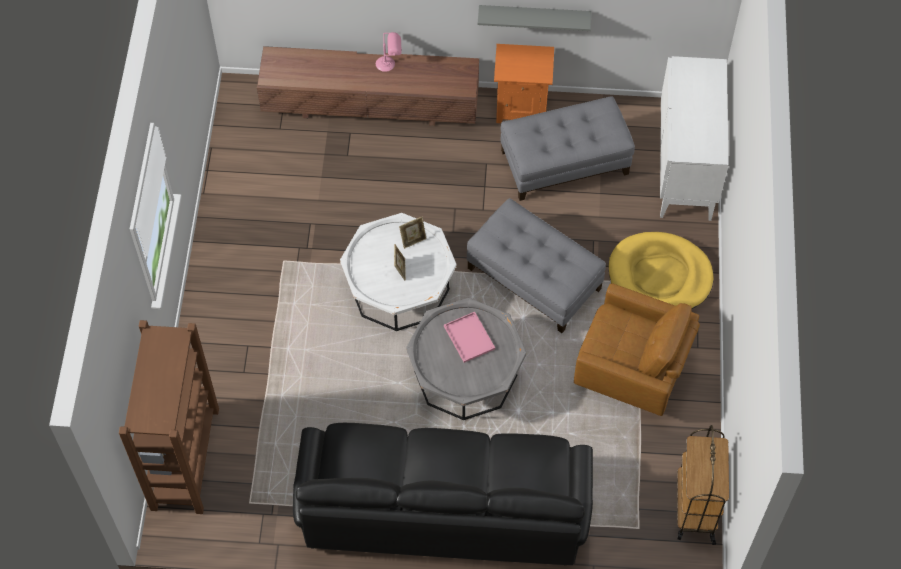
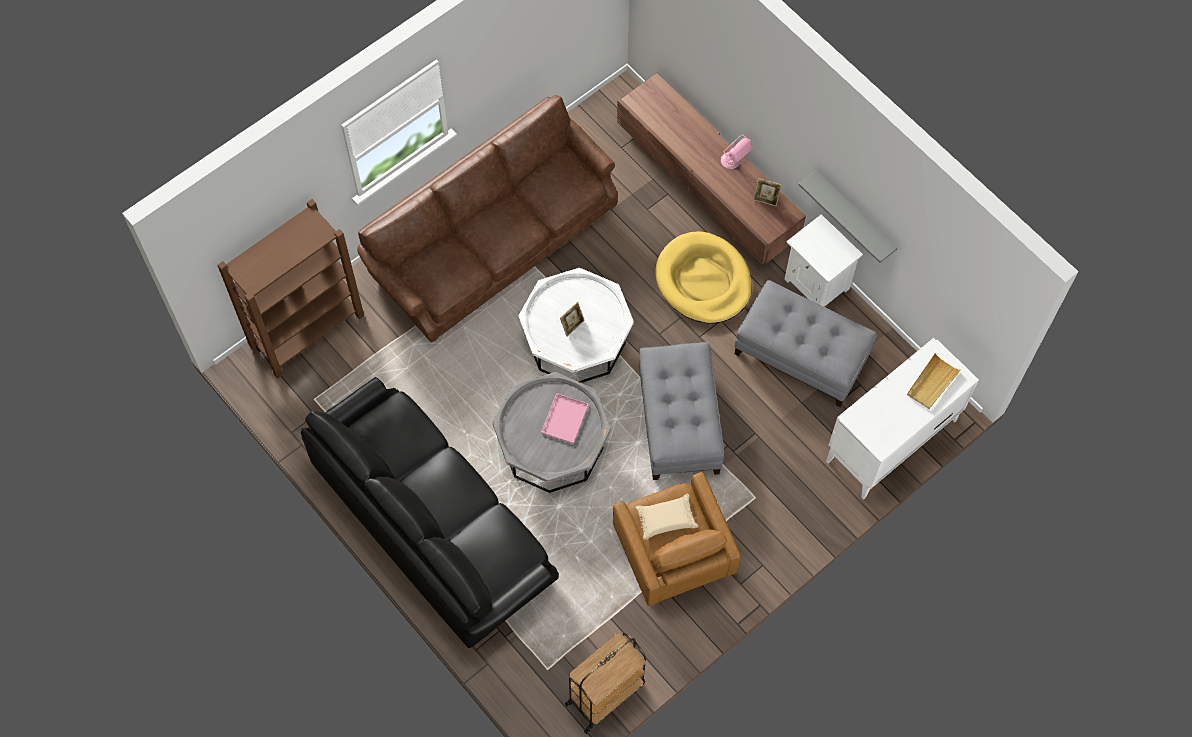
camera: 45 degrees right, 5 degrees up
(259, 273) = (493, 243): none -> brown sofa
(413, 240) = (605, 312): picture frame -> picture frame (766, 199)
(522, 109) = (816, 285): orange nightstand -> white nightstand
(617, 339) = (666, 518): none -> beige pillow
(659, 276) = (774, 505): yellow dog bed -> yellow dog bed (703, 281)
(701, 86) = (932, 383): none -> beige tray

